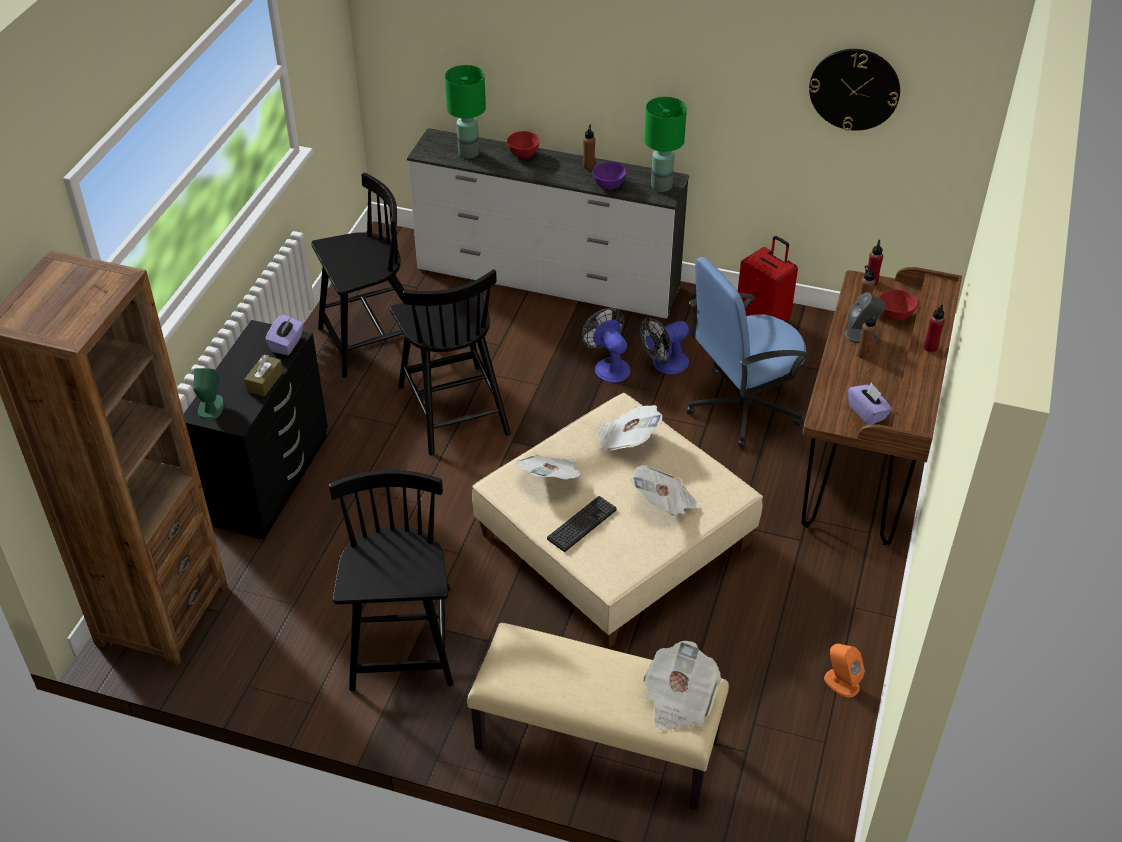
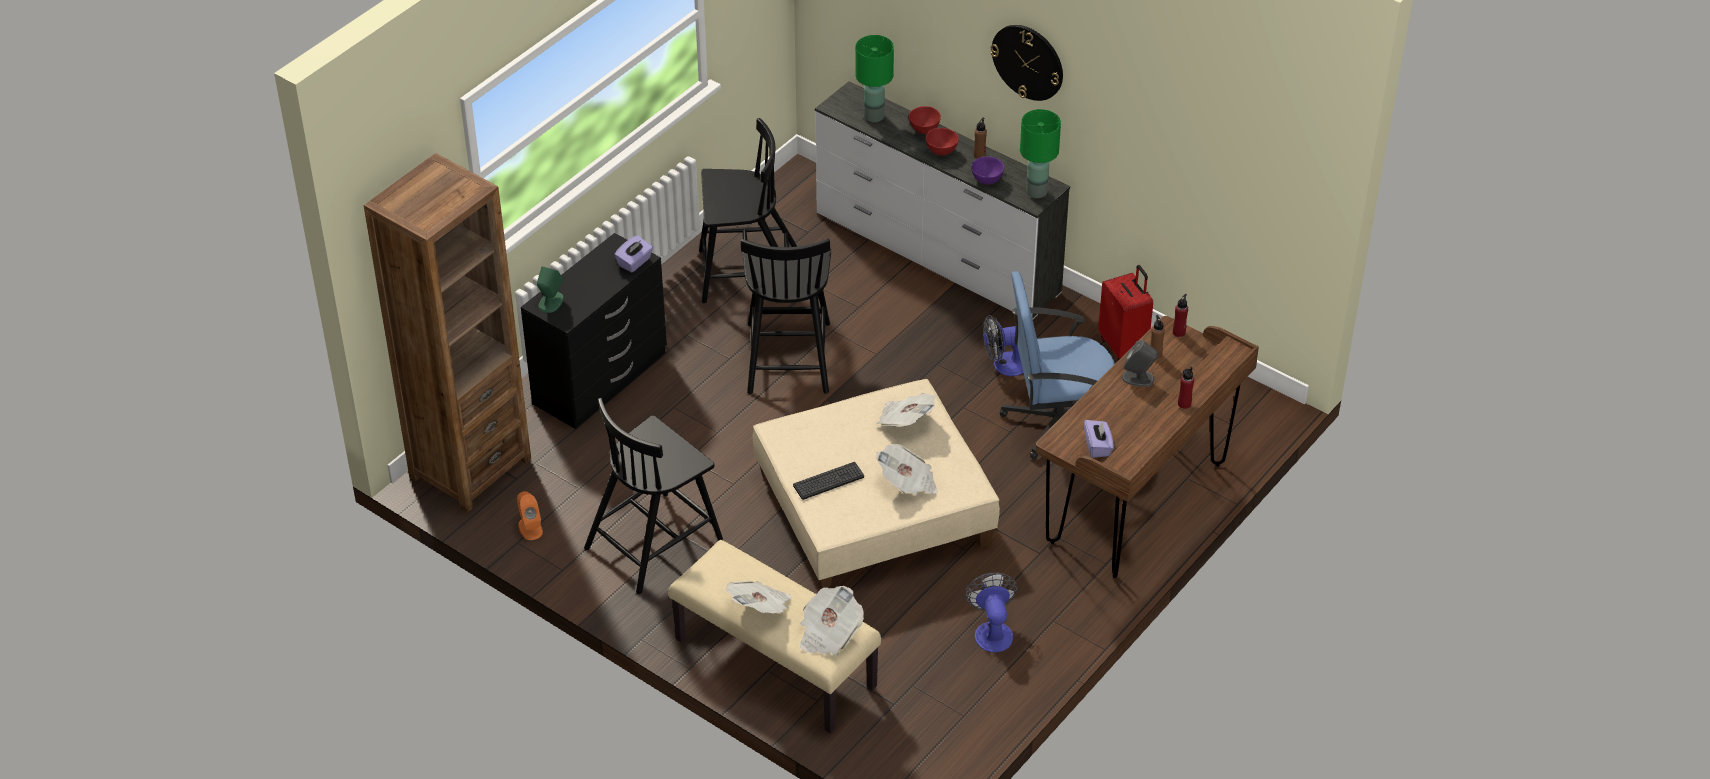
camera: 20 degrees right, 0 degrees up
(265, 381) = (603, 291): brown tissue box -> none
(402, 640) = (655, 541): black chair -> black chair turned 150 degrees counterclockwise
(551, 479) = (822, 437): newspaper -> newspaper (761, 608)
(608, 366) = (951, 352): fan -> fan (992, 631)
(841, 682) = (1005, 675): orange speaker -> orange speaker (530, 528)
(854, 89) = (1211, 146): wall clock -> wall clock (1028, 61)
(864, 354) = (1128, 395): brown bottle -> none
(894, 315) = (1180, 368): red bowl -> red bowl (941, 151)

